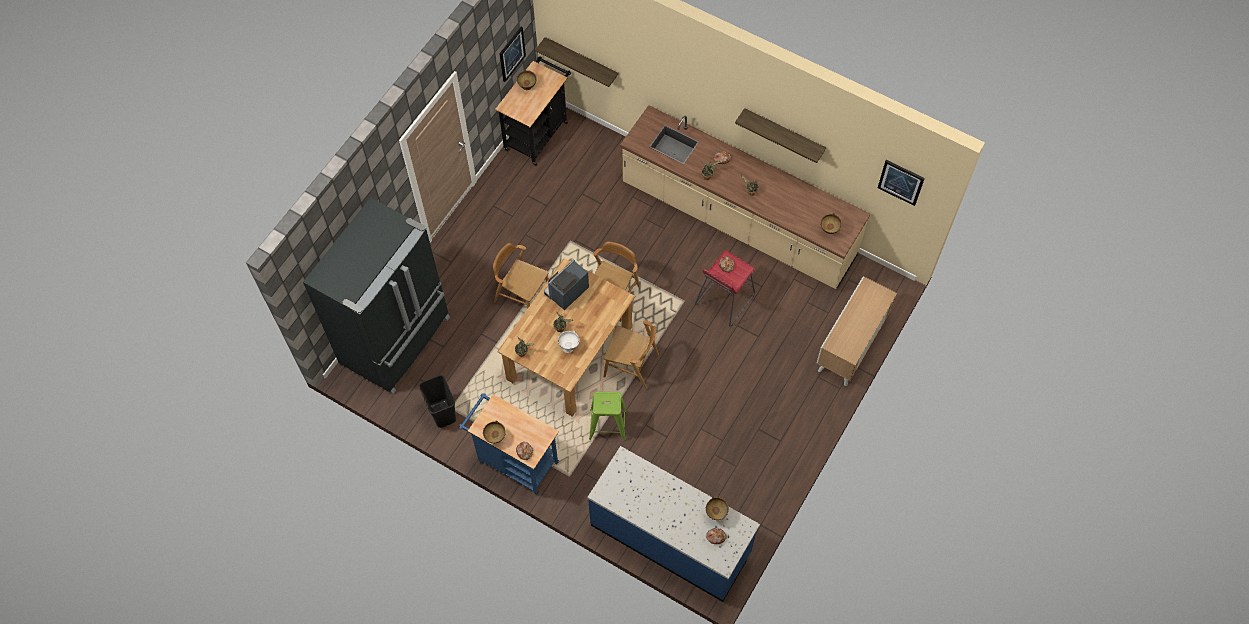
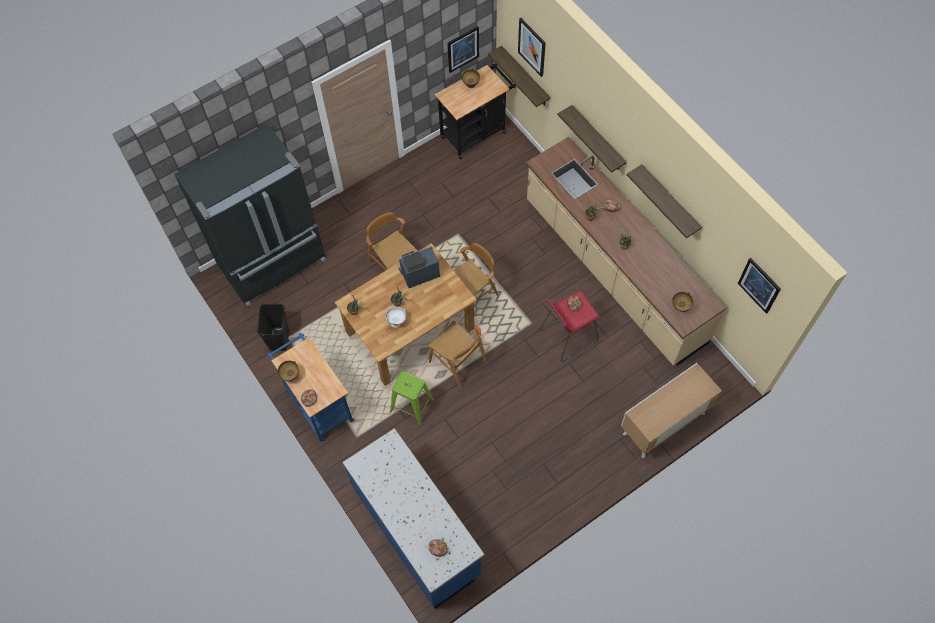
camera: 25 degrees right, 0 degrees up
(587, 29) = (532, 47): none -> picture
(686, 98) = (597, 139): none -> shelf
(716, 514) = (448, 527): brown bowl -> none

